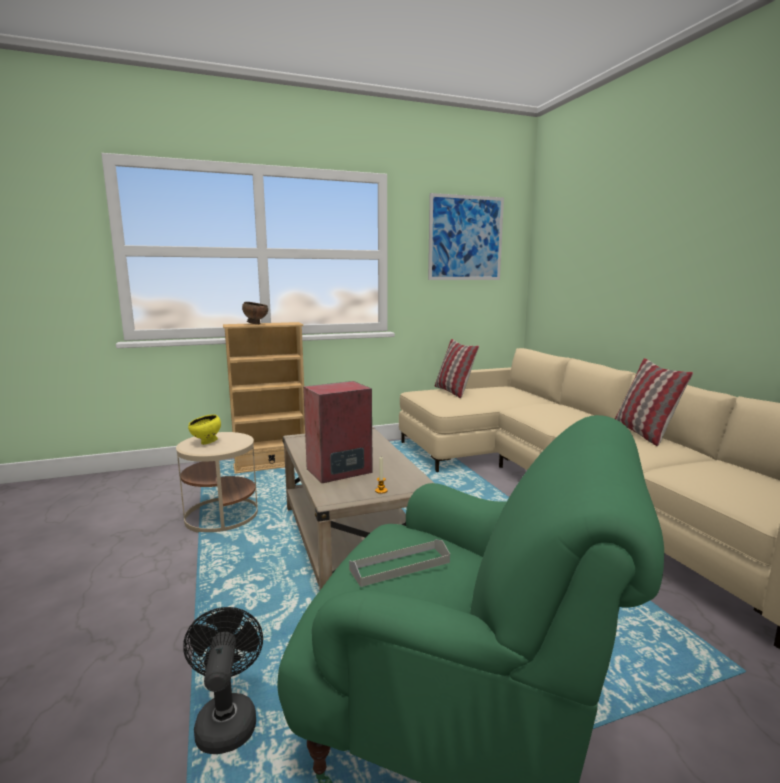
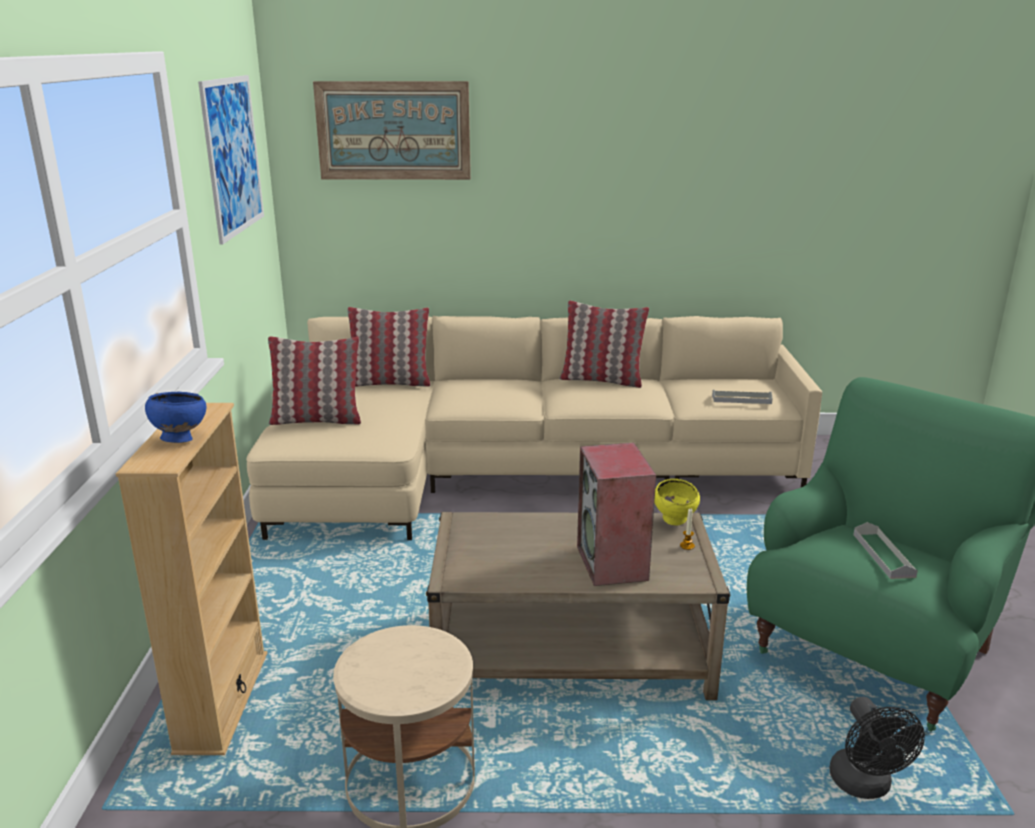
camera: 70 degrees left, 10 degrees up
(206, 443) = (405, 675): yellow bowl -> yellow bowl (675, 521)
(226, 719) = (864, 786): black fan -> black fan turned 105 degrees counterclockwise
(256, 324) = (180, 439): brown bowl -> blue bowl
(529, 395) = (390, 383): none -> pillow
(583, 226) = (393, 131): none -> picture
(725, 487) = (741, 399): none -> grey tray

